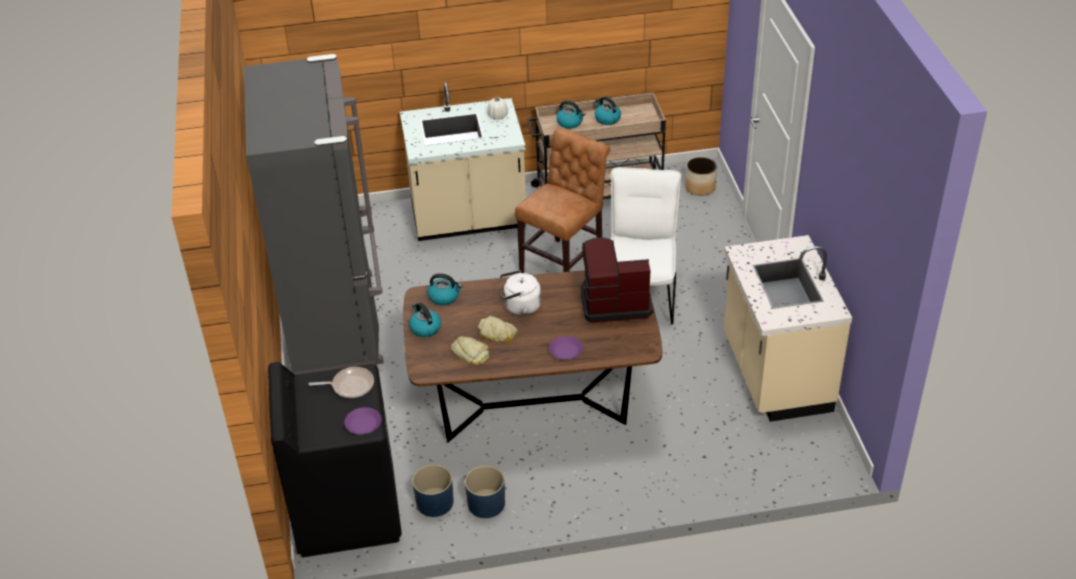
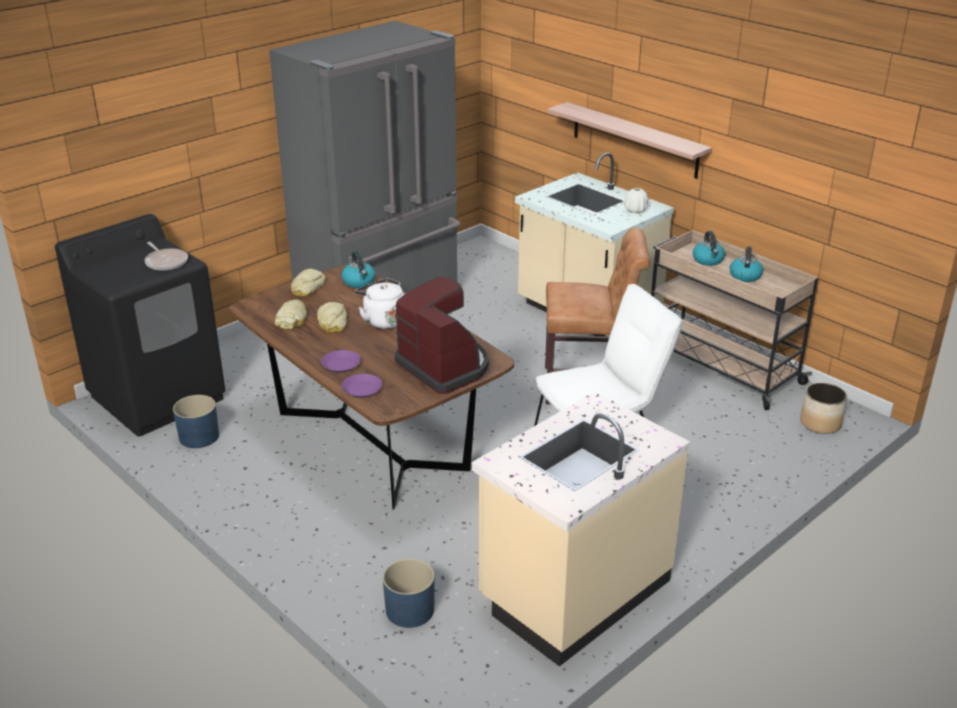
camera: 55 degrees right, 10 degrees down
(363, 424) = (119, 282): purple plate -> purple plate (362, 389)
(425, 328) = (307, 287): kettle -> bread
(454, 61) = (634, 140): none -> shelf
(486, 504) = (216, 465): blue planter -> blue planter (409, 610)

